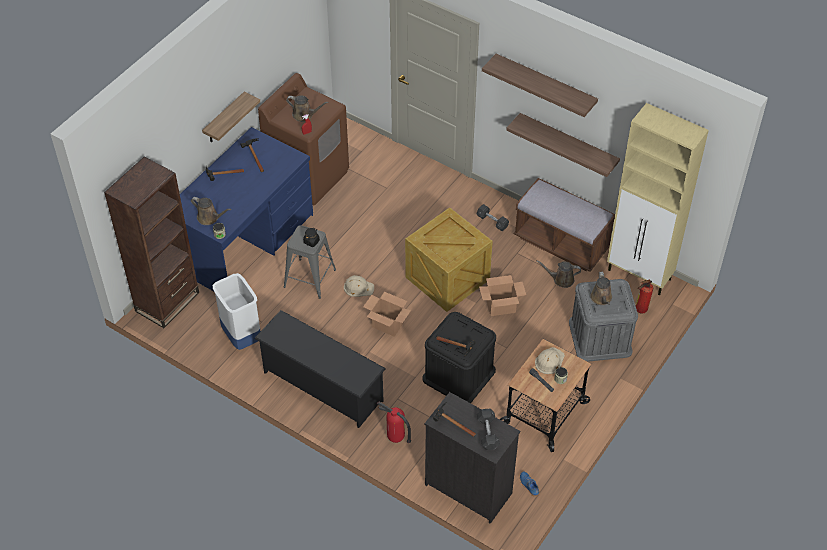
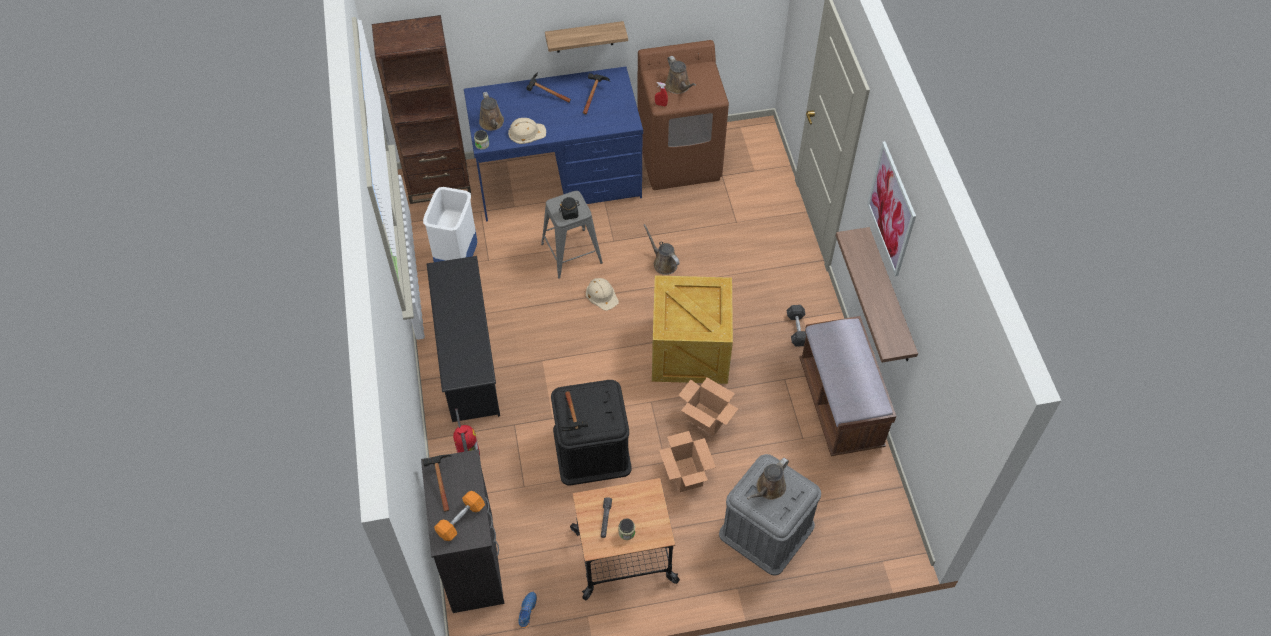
camera: 45 degrees right, 5 degrees up
(387, 325) = (585, 349): cardboard box -> cardboard box (685, 474)
(487, 433) = (461, 520): grey dumbbell -> orange dumbbell
(545, 84) = (891, 209): shelf -> picture
(549, 361) = (638, 505): beige hard hat -> beige hard hat (526, 132)
(561, 279) = (796, 440): brown watering can -> brown watering can (663, 263)
(639, 310) = (840, 537): fire extinguisher -> none
(640, 275) = (883, 503): beige cabinet -> none

